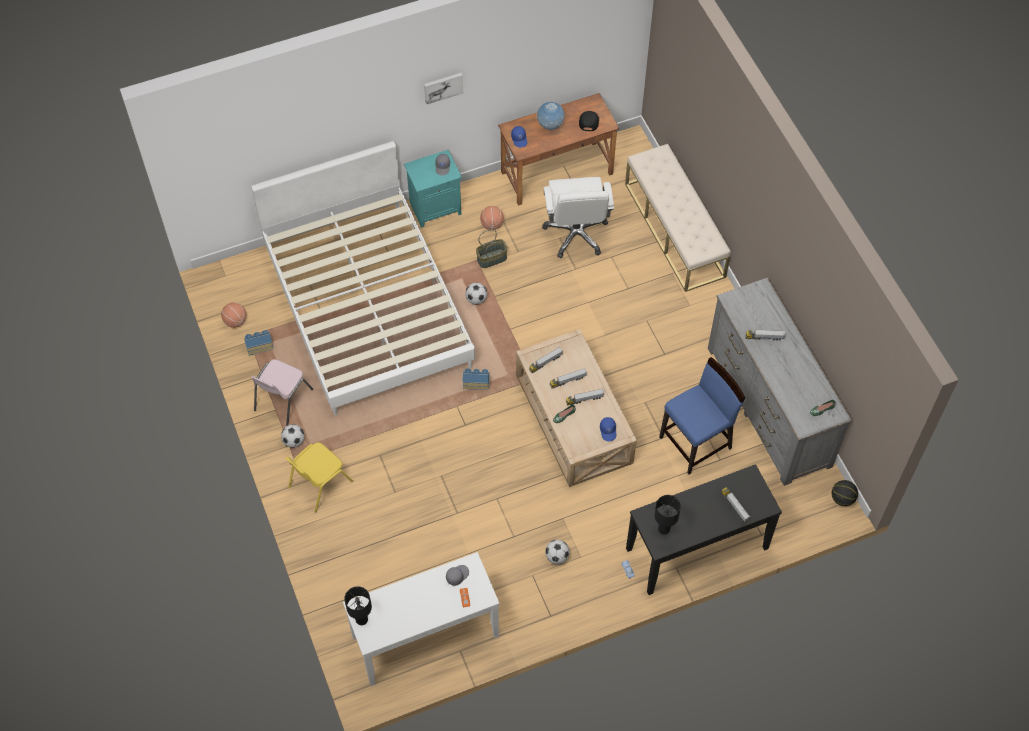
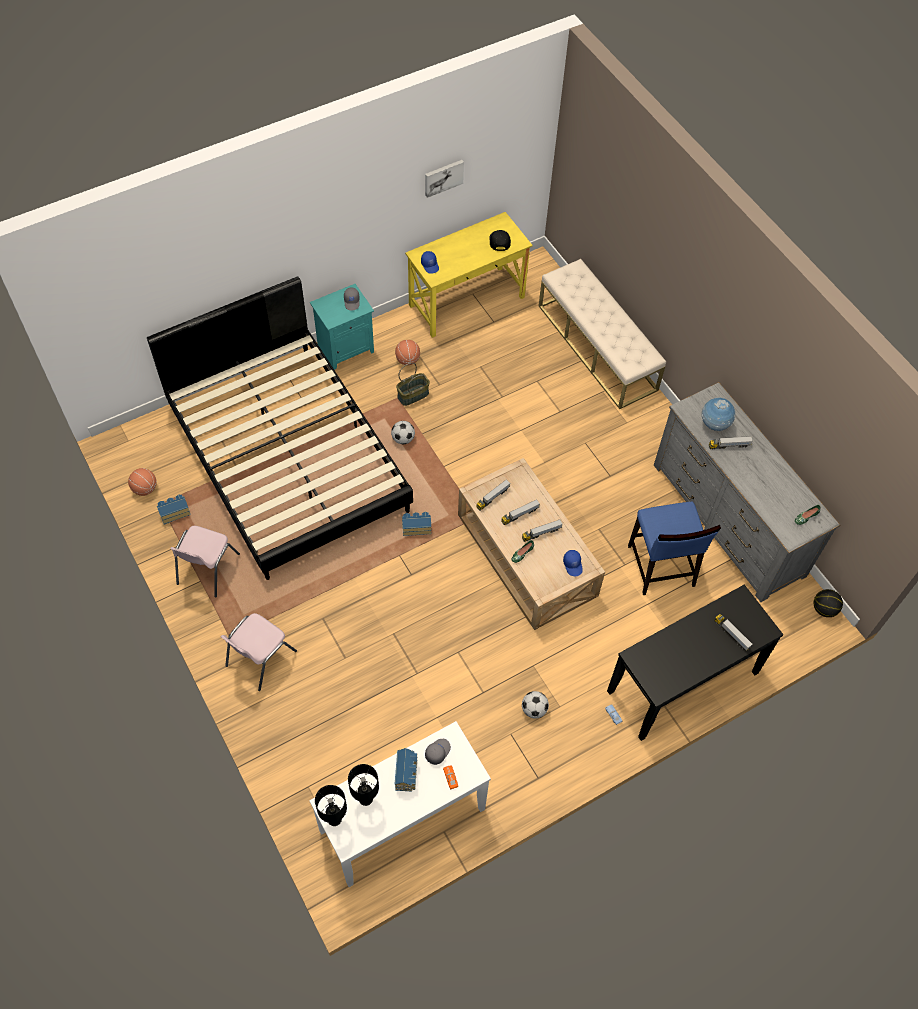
camera: 10 degrees left, 0 degrees up
(294, 441) = (225, 614): football -> none
(319, 484) = (259, 658): yellow chair -> pink chair
(368, 306) = (288, 457): white bed -> black bed
(428, 590) = (407, 773): none -> toy house
(443, 87) = (347, 211): picture -> picture (443, 177)
(550, 125) = (460, 248): globe -> globe (714, 424)
(556, 172) = (466, 301): brown desk -> yellow desk
(576, 234) = (497, 361): white office chair -> none
(663, 529) = (659, 669): black table lamp -> black table lamp (365, 798)
(696, 443) = (660, 566): blue chair -> blue chair turned 120 degrees clockwise

